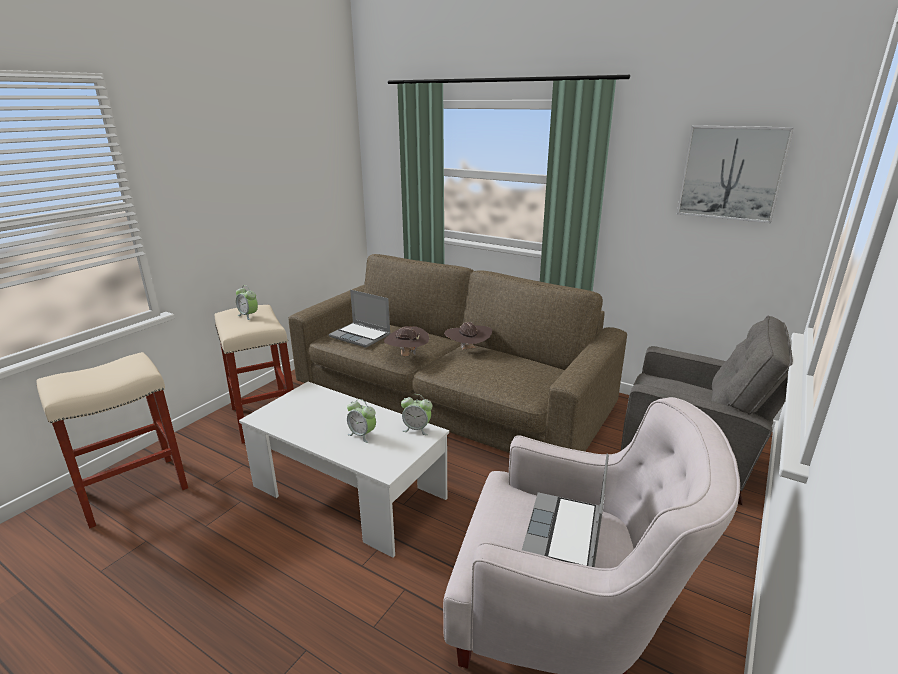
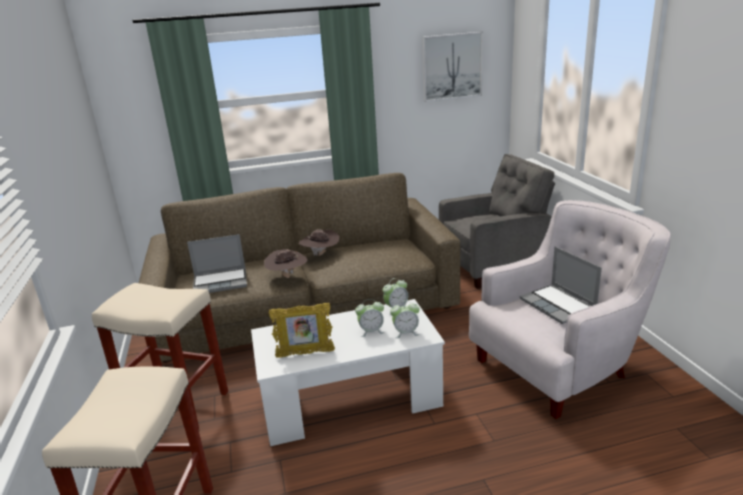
camera: 45 degrees left, 0 degrees up
(248, 315) = (145, 296): alarm clock -> alarm clock (405, 333)
(294, 421) = (305, 354): none -> picture frame

